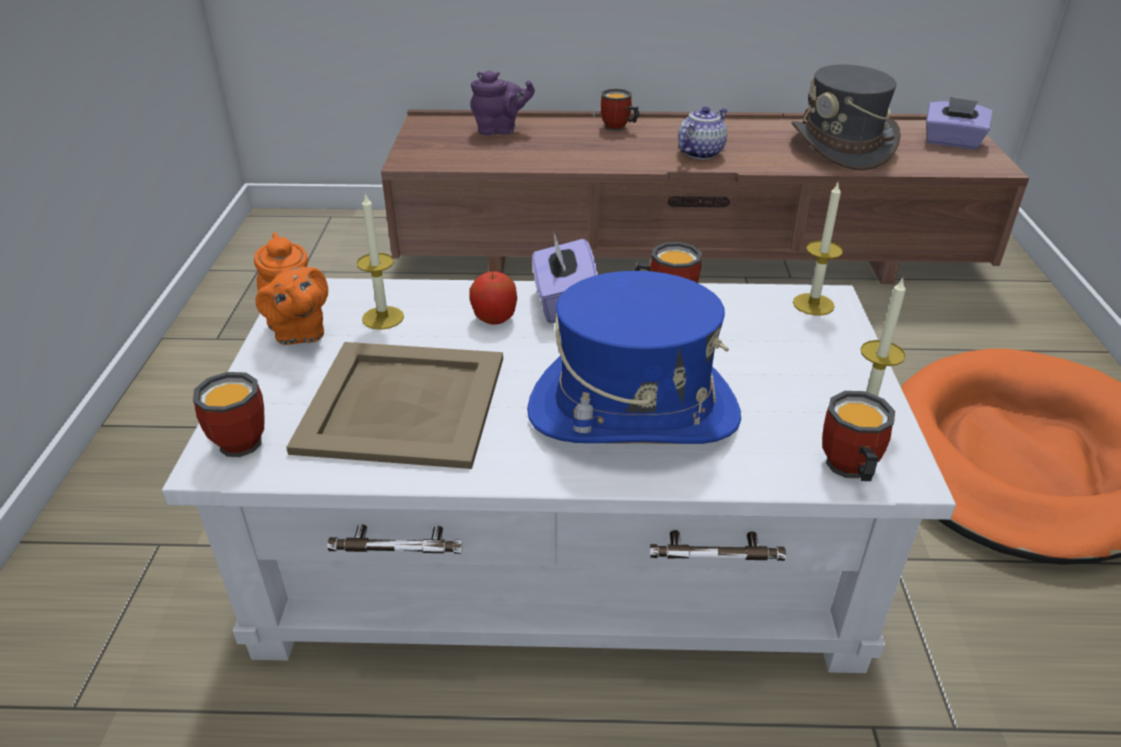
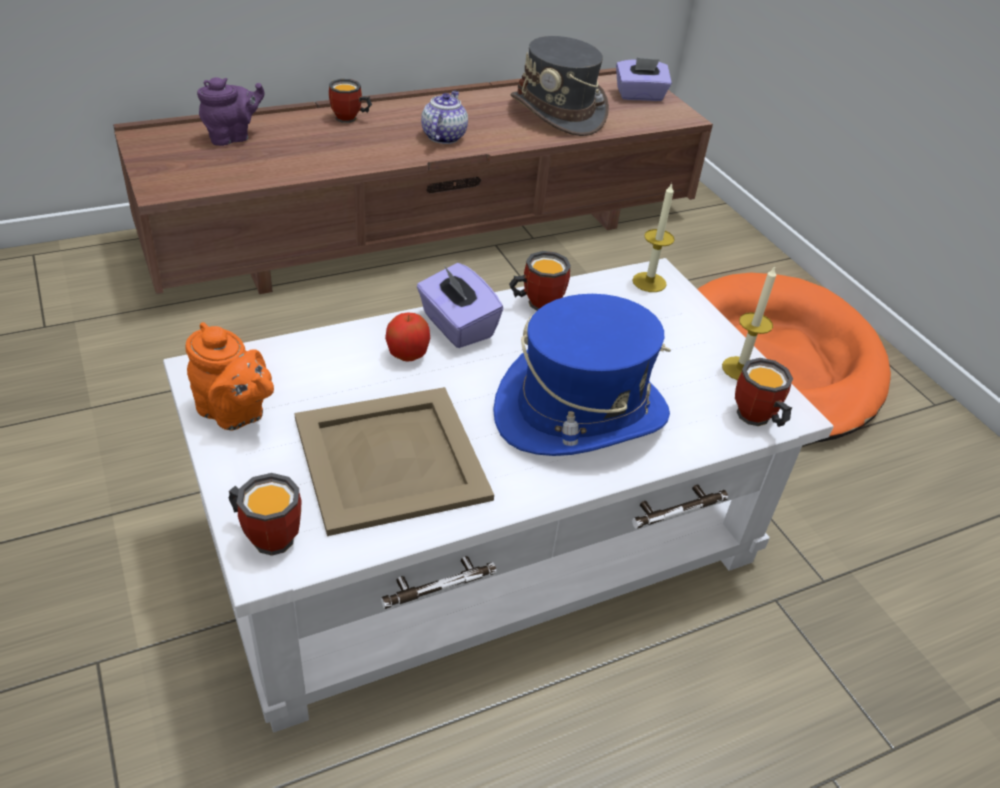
camera: 30 degrees left, 5 degrees up
(383, 318) = (305, 378): candle -> none

